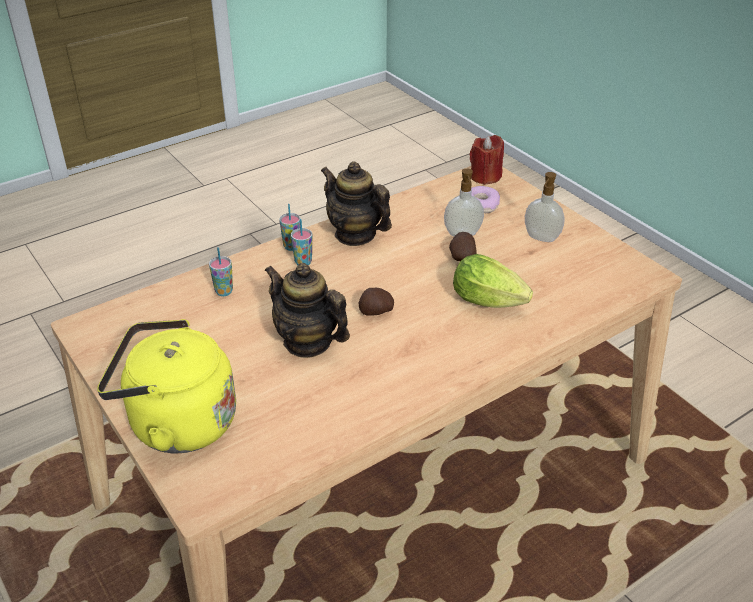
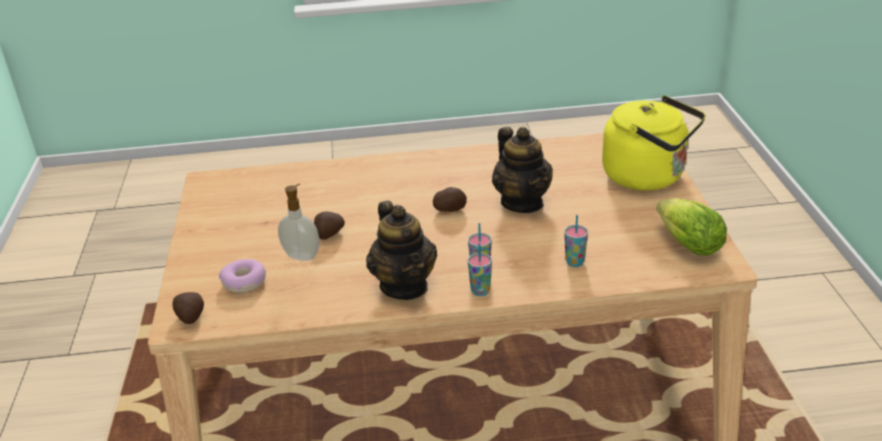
camera: 150 degrees left, 5 degrees down
(485, 177) = (190, 317): red candle -> potato
(492, 303) = (351, 192): lettuce -> lettuce (685, 243)
(541, 238) = (239, 231): soap dispenser -> none

